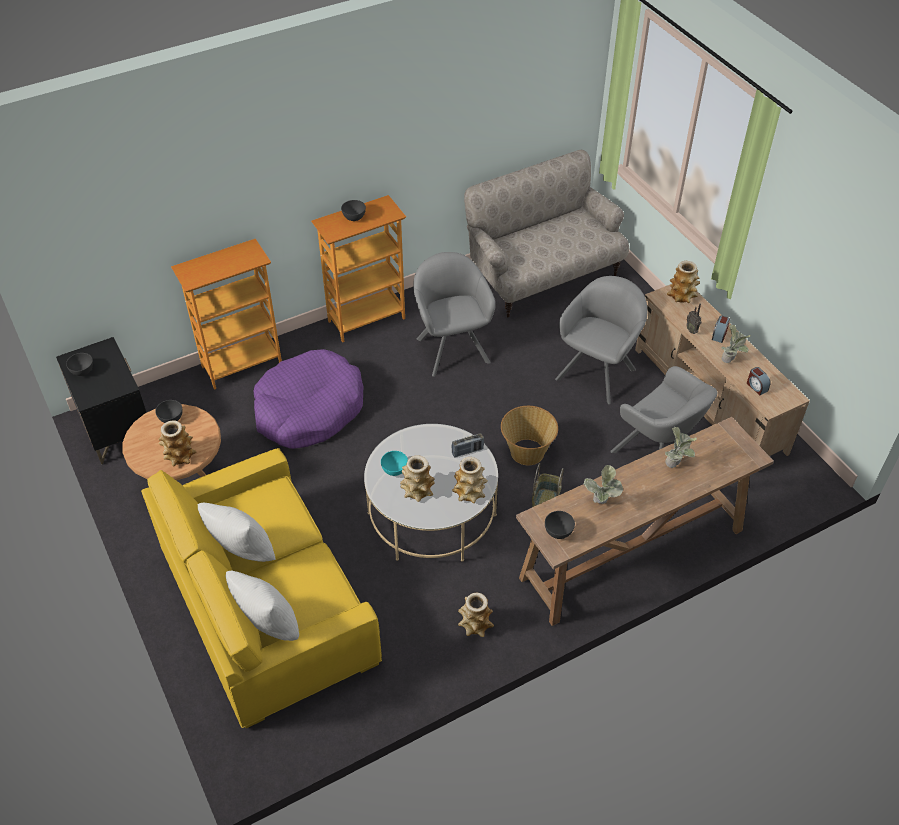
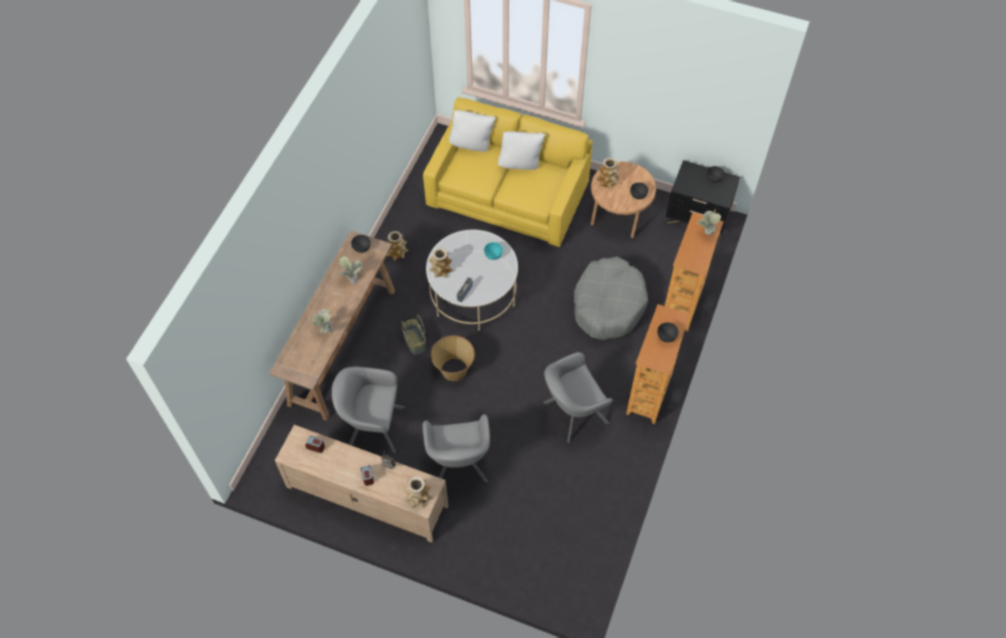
camera: 140 degrees right, 10 degrees up
(309, 410) = (608, 304): purple dog bed -> grey dog bed
(417, 490) = (470, 252): vase -> none
(452, 347) = (572, 414): grey armchair -> grey armchair turned 120 degrees clockwise
(543, 275) = (571, 532): beige sofa -> none
(730, 360) = (346, 458): potted plant -> potted plant (706, 233)

